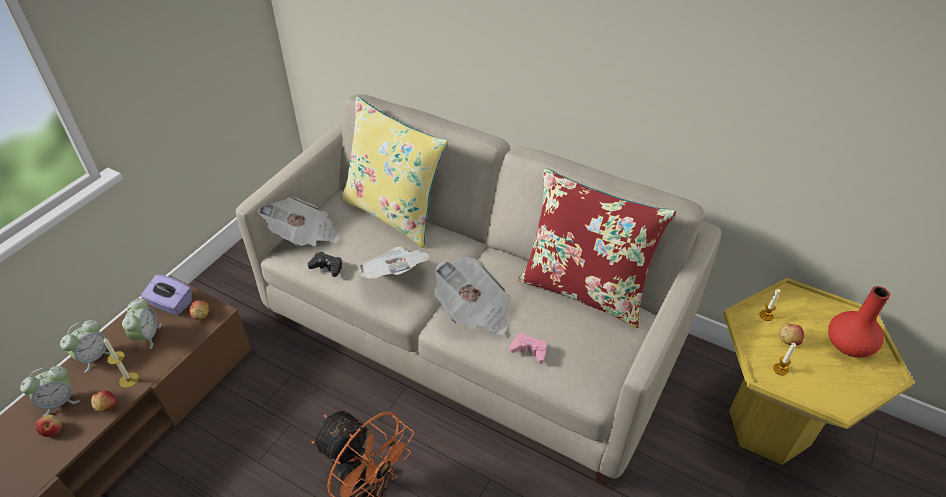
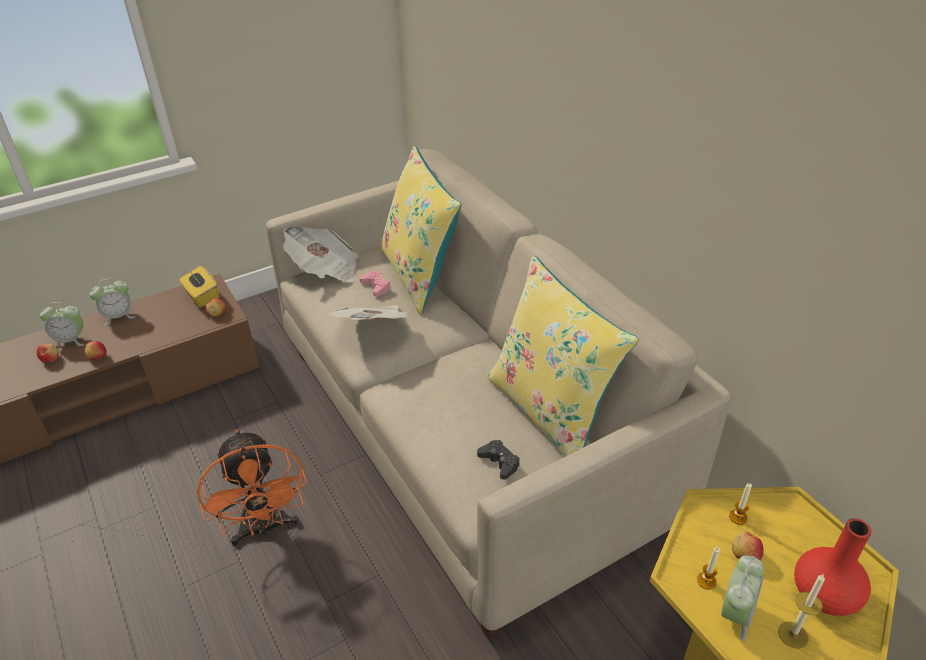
camera: 30 degrees right, 5 degrees down
(129, 380) = (128, 343): candle -> candle (793, 635)
(147, 336) = (166, 315): alarm clock -> alarm clock (735, 613)
(171, 304) = (202, 297): purple tissue box -> yellow tissue box
(327, 267) = (323, 302): black game controller -> black game controller (499, 462)
(474, 310) = (420, 387): newspaper -> none
(529, 350) = (443, 444): pink game controller -> pink game controller (376, 287)
(584, 289) = (550, 411): red pillow -> yellow pillow

